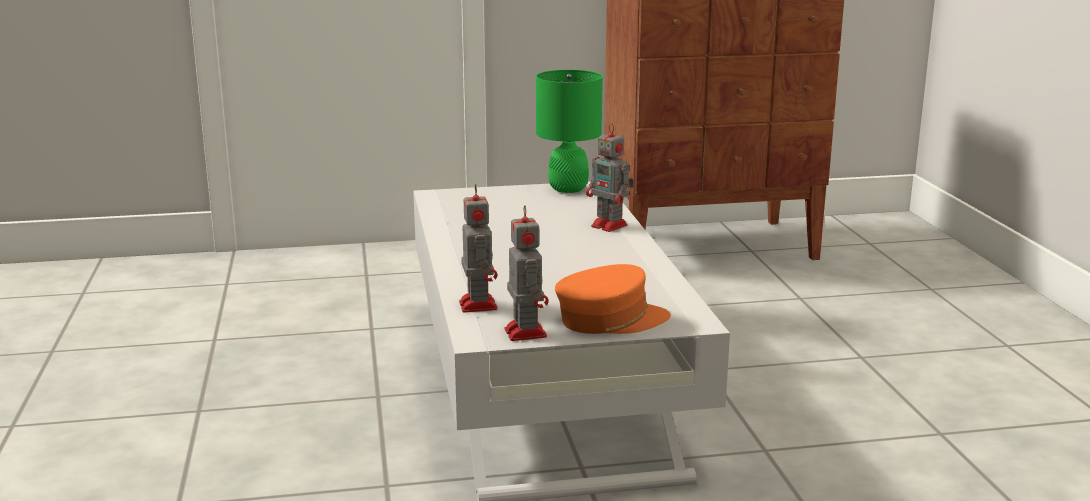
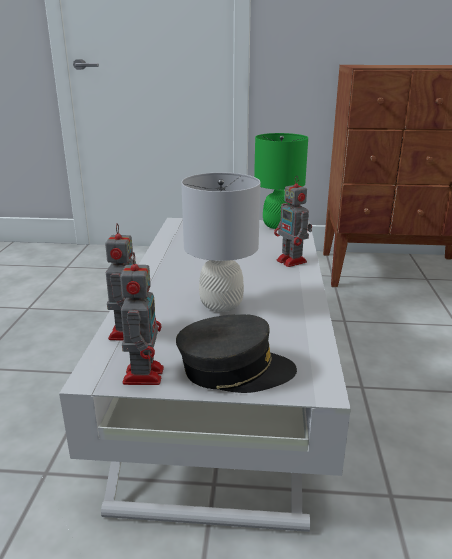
camera: 15 degrees right, 5 degrees up
(557, 273) = (219, 305): none -> grey table lamp
(611, 320) = (235, 370): orange cap -> grey cap

